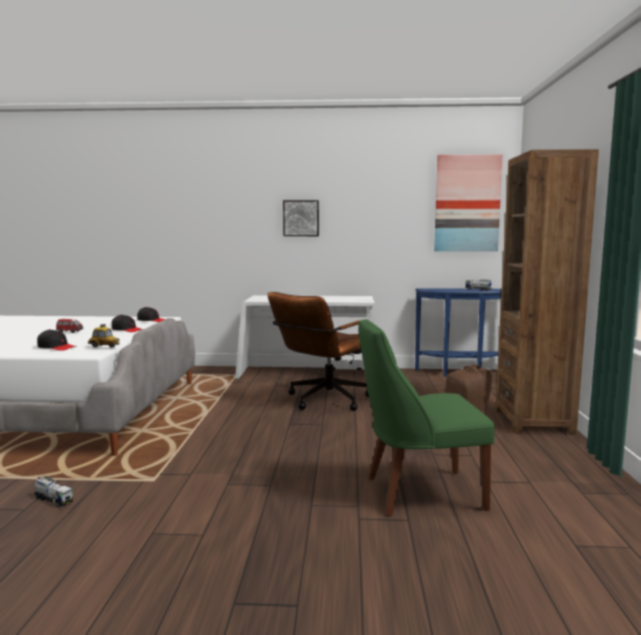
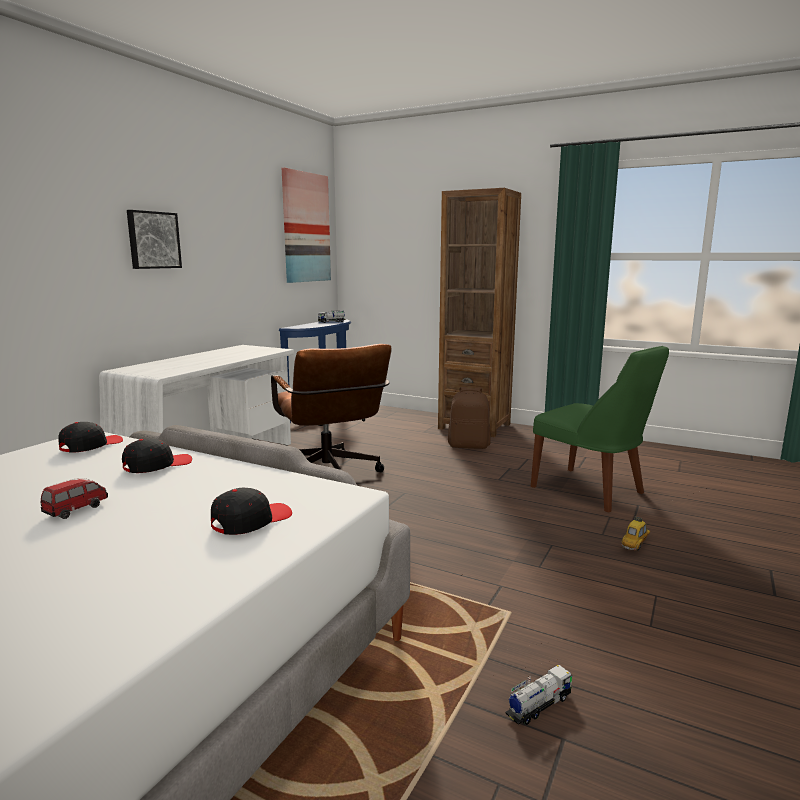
camera: 65 degrees left, 5 degrees up
(104, 346) = (312, 483): toy car -> toy car (635, 544)
(418, 493) = (591, 491): green chair -> green chair turned 60 degrees counterclockwise

